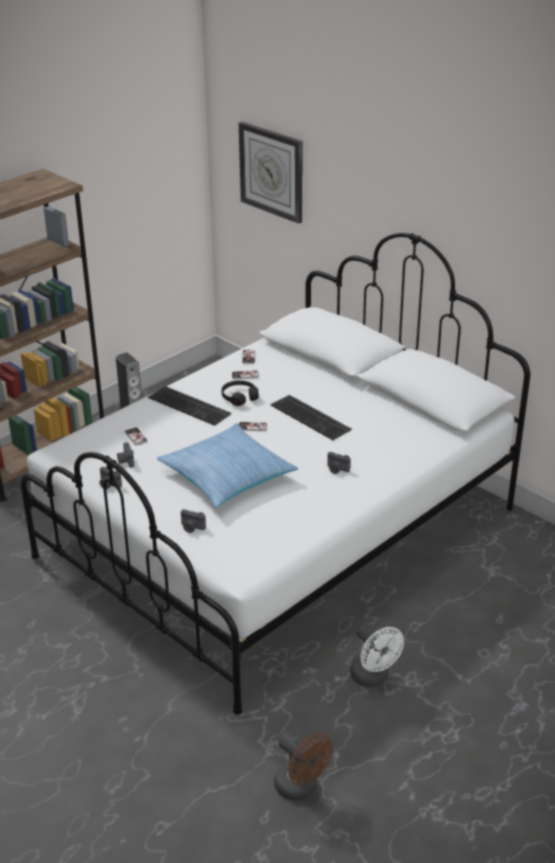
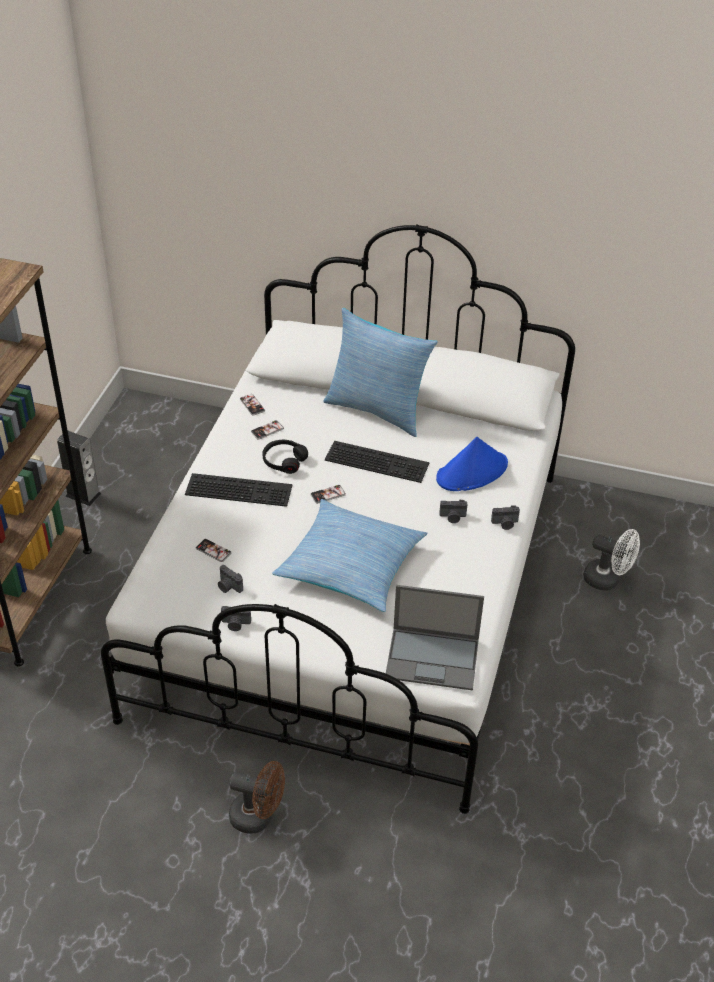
camera: 30 degrees left, 10 degrees up
(192, 528) = (366, 643): camera -> camera (505, 524)
(233, 554) = (433, 658): none -> laptop
(272, 171) = (199, 175): wall clock -> none
(301, 788) = (577, 862): brown fan -> brown fan (258, 817)
(343, 384) = (377, 409): none -> pillow
(373, 678) = (558, 716): white fan -> white fan (607, 580)
(381, 445) = (472, 472): none -> blue hat

